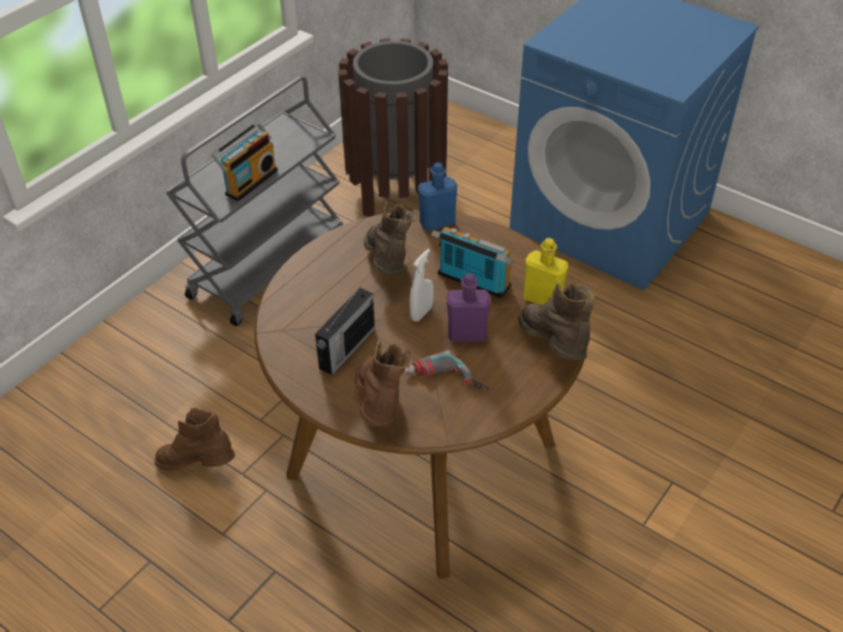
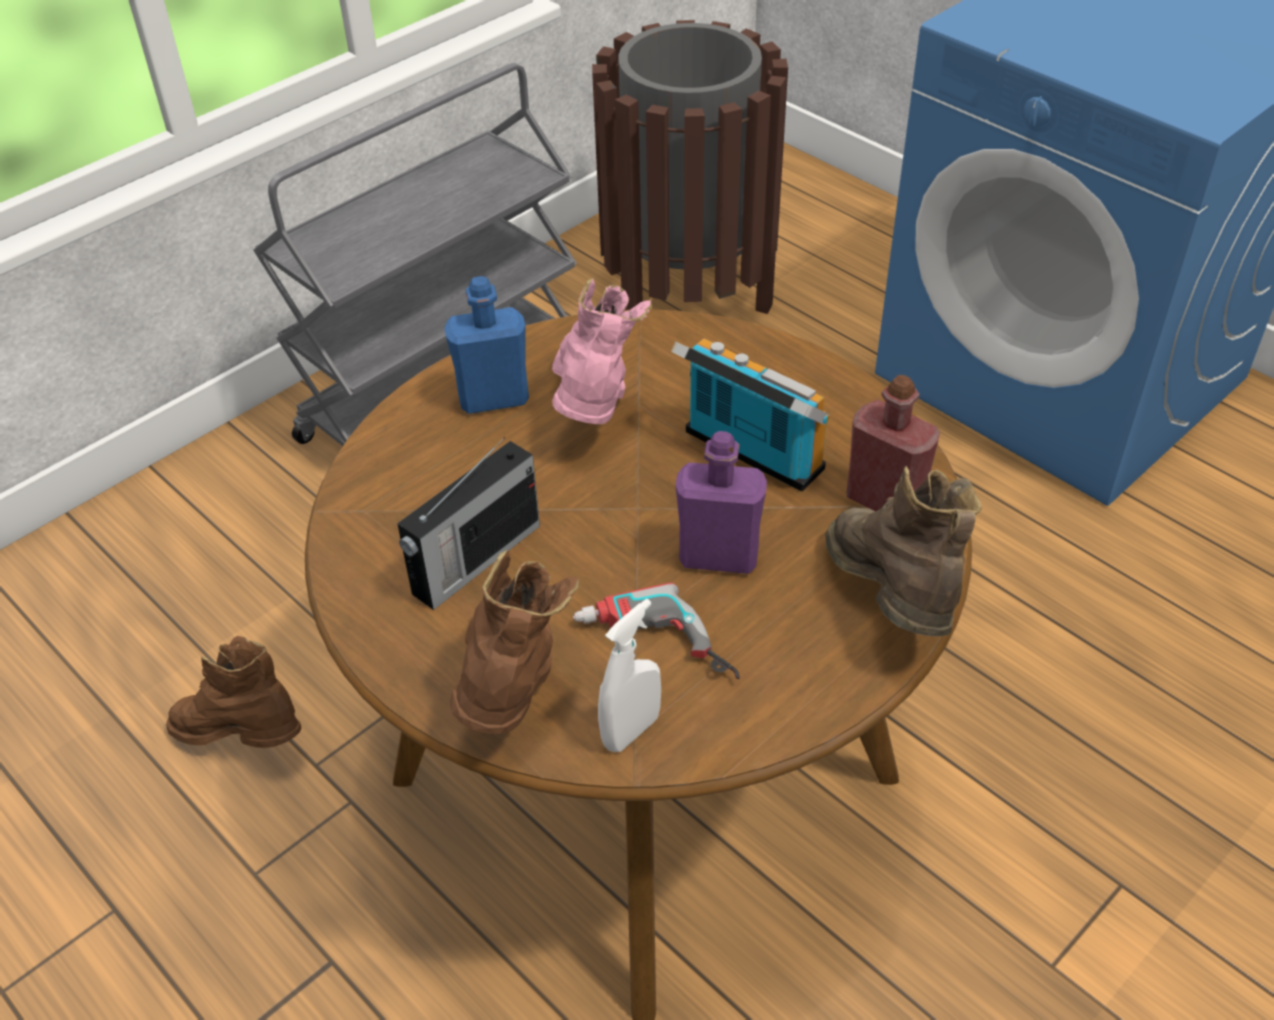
camera: 10 degrees right, 0 degrees up
(249, 181) = (400, 242): radio -> none
(388, 266) = (594, 408): brown boot -> pink boot
(421, 313) = (638, 504): white spray bottle -> white spray bottle (631, 731)
(437, 222) = (705, 335): blue bottle -> blue bottle (493, 398)
(542, 299) = (884, 500): yellow bottle -> red bottle

